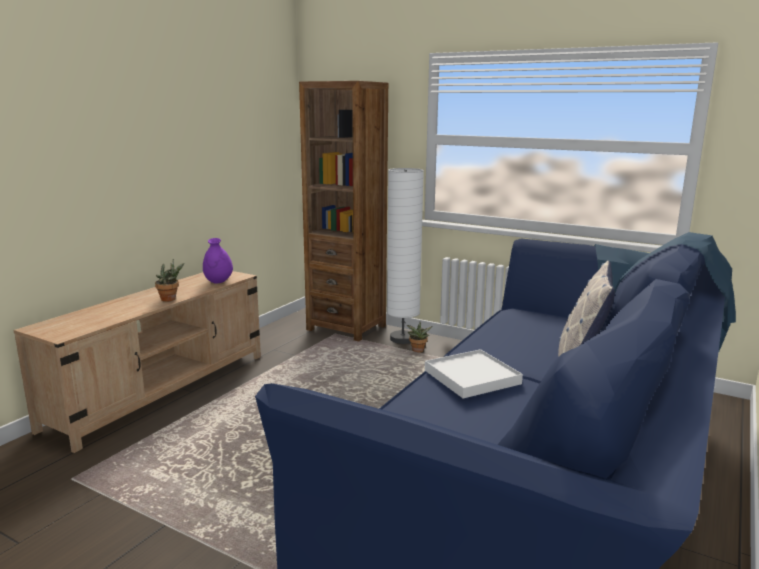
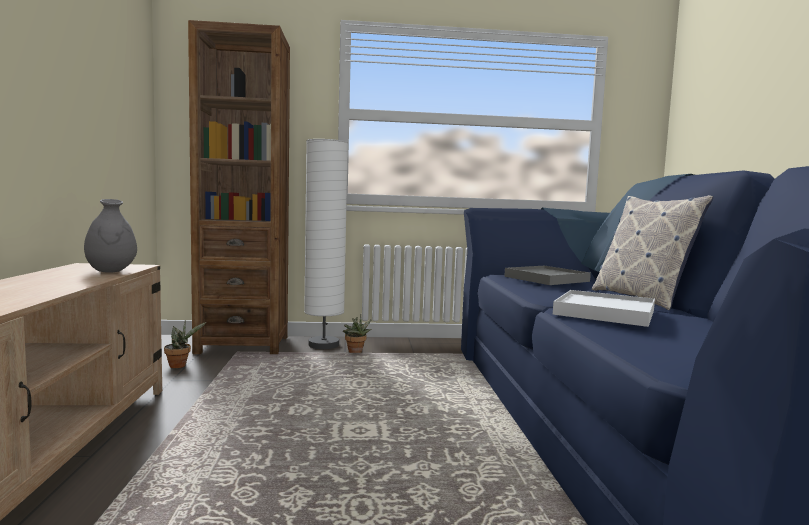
camera: 35 degrees left, 10 degrees down
(170, 299) = (59, 288): potted plant -> potted plant (180, 365)
(218, 282) = (111, 271): purple vase -> grey vase
(543, 324) = (546, 279): none -> grey tray

